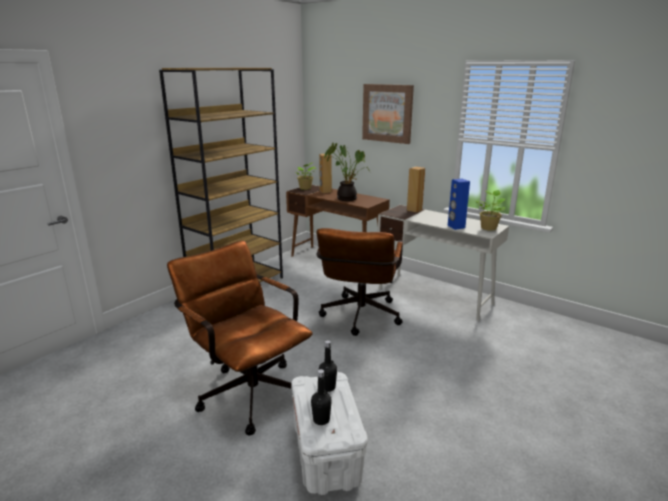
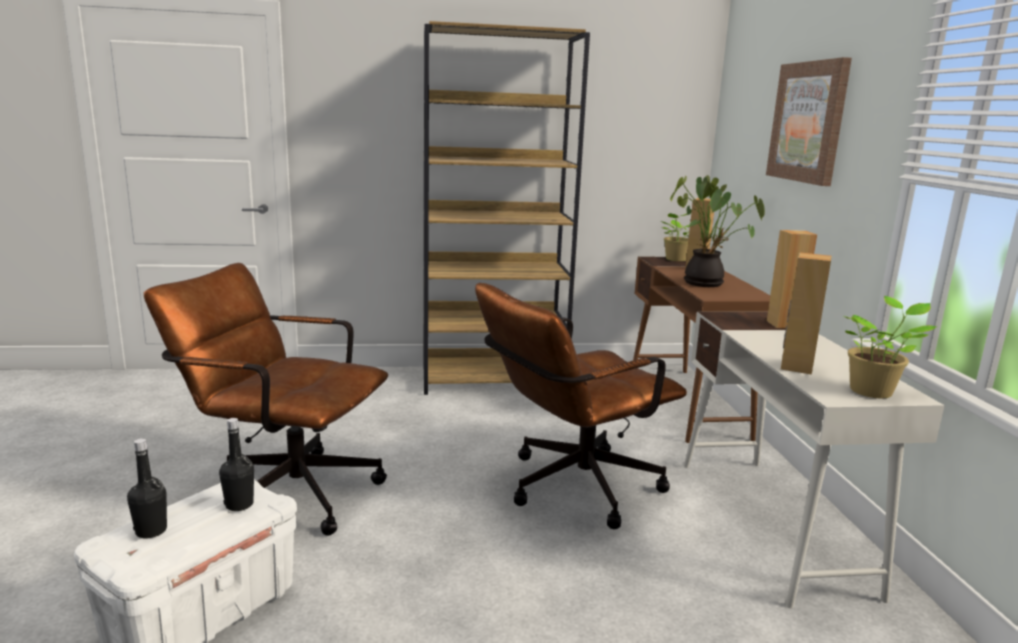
camera: 45 degrees right, 5 degrees down
(247, 390) = (283, 490): brown office chair -> brown office chair turned 75 degrees counterclockwise
(456, 226) = (796, 367): blue speaker -> brown speaker

